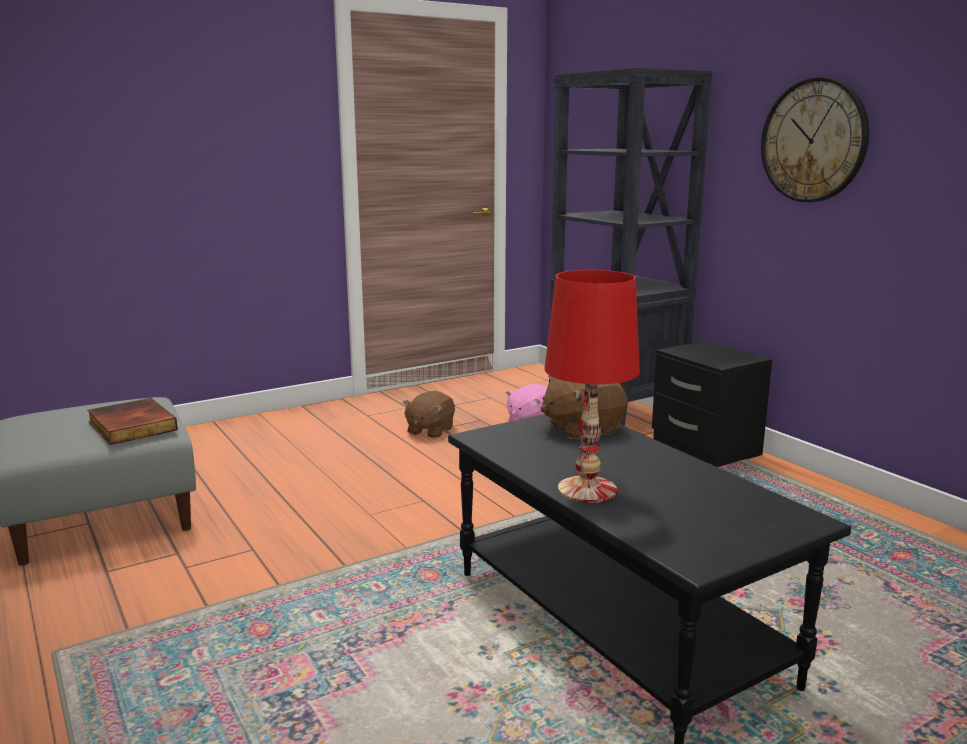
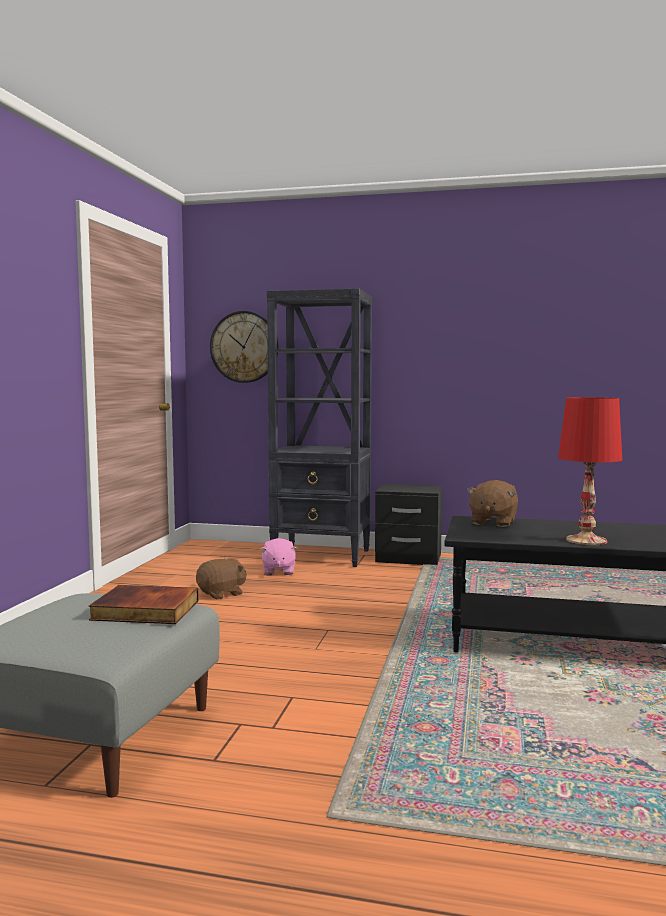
camera: 45 degrees left, 10 degrees down
(429, 431) = (222, 594): brown plush toy -> brown plush toy turned 105 degrees counterclockwise
(814, 141) = (455, 342): wall clock -> wall clock (244, 347)

